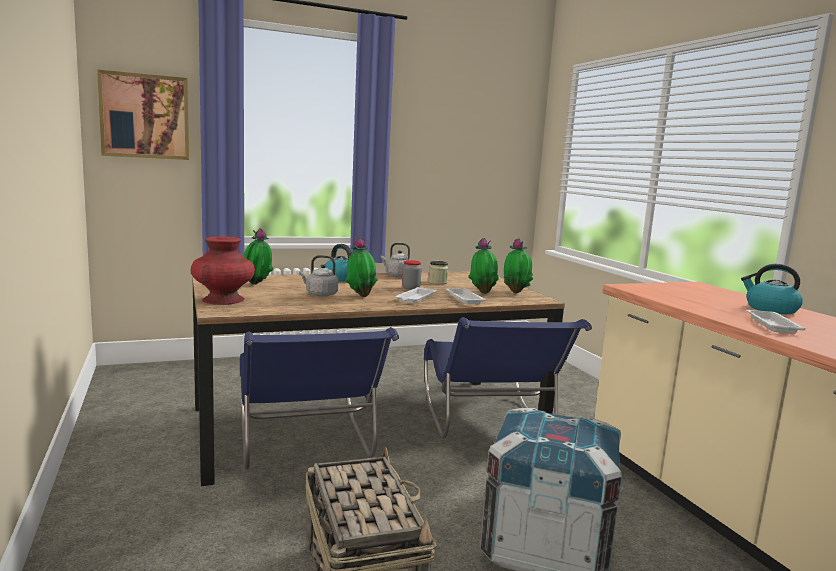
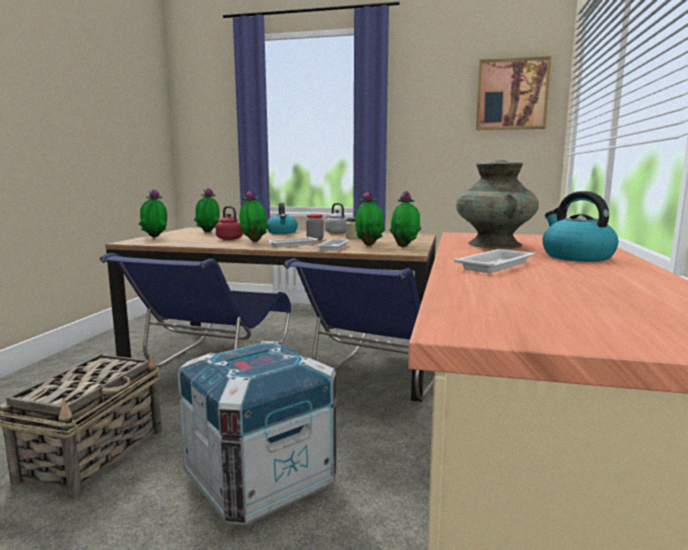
camera: 35 degrees right, 0 degrees up
(145, 116) = (207, 118): picture -> picture (511, 94)
(223, 300) = (155, 237): red vase -> potted plant
(320, 294) = (228, 239): grey kettle -> red kettle
(692, 299) = (494, 244): none -> turquoise vase

